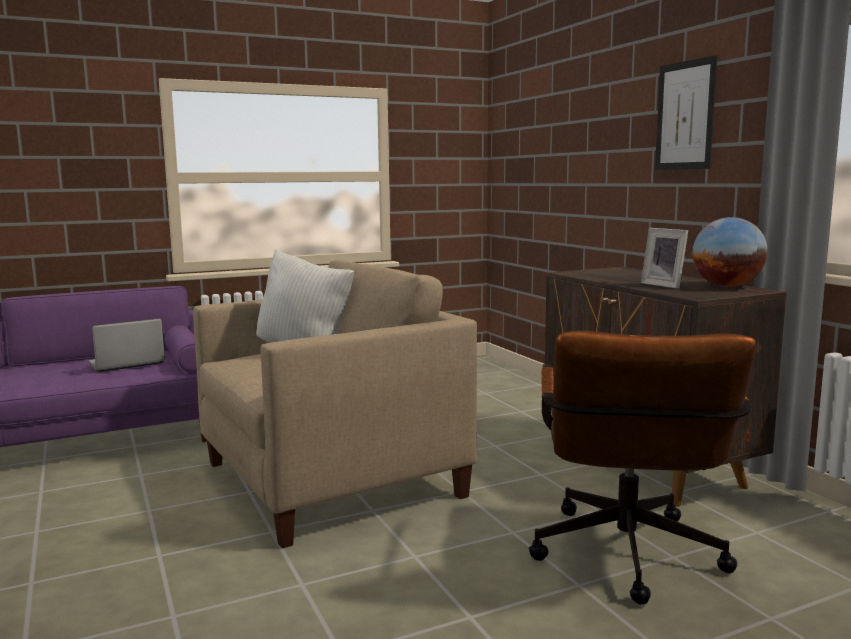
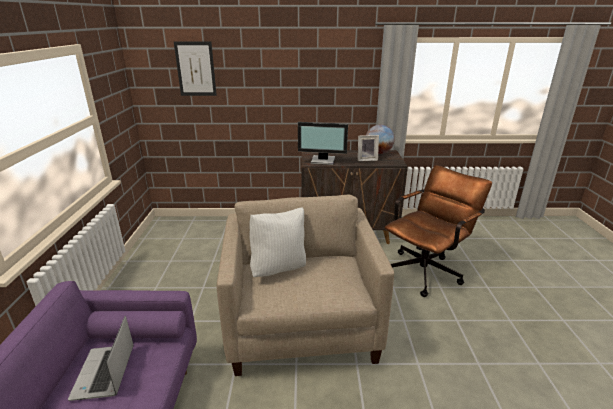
camera: 65 degrees left, 15 degrees up
(595, 274) = (323, 161): none -> monitor
(627, 561) = (426, 270): brown office chair -> brown office chair turned 75 degrees counterclockwise
(685, 115) = (321, 72): picture -> picture (195, 69)

